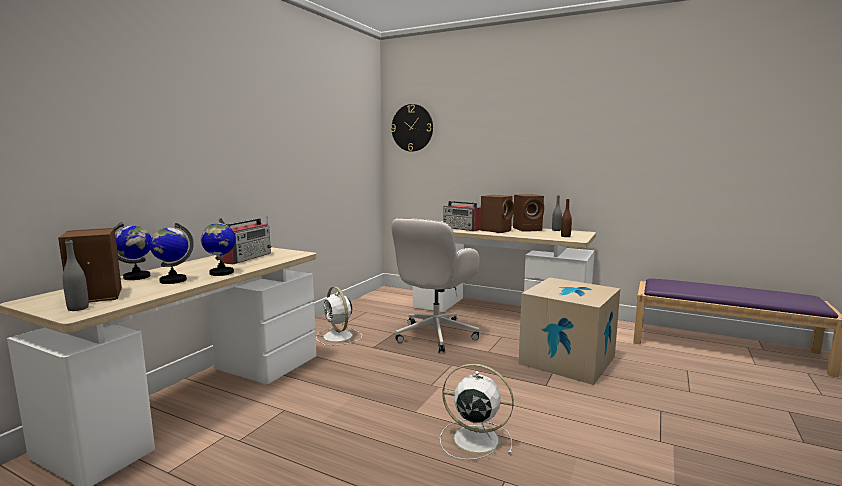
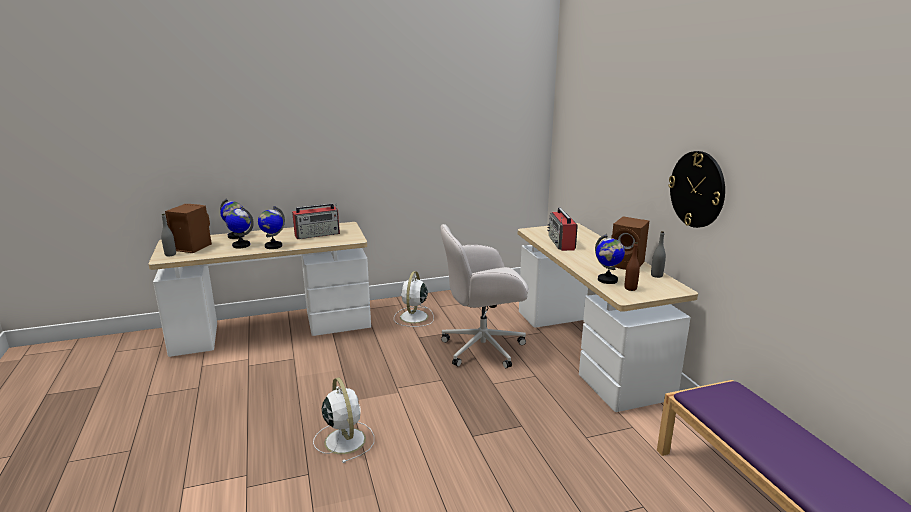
camera: 45 degrees right, 10 degrees up
(412, 128) = (572, 107): wall clock -> wall clock (697, 189)
(496, 230) = (586, 256): brown speaker -> none
(543, 236) = (607, 280): none -> globe
(567, 360) = (542, 427): cardboard box -> none

